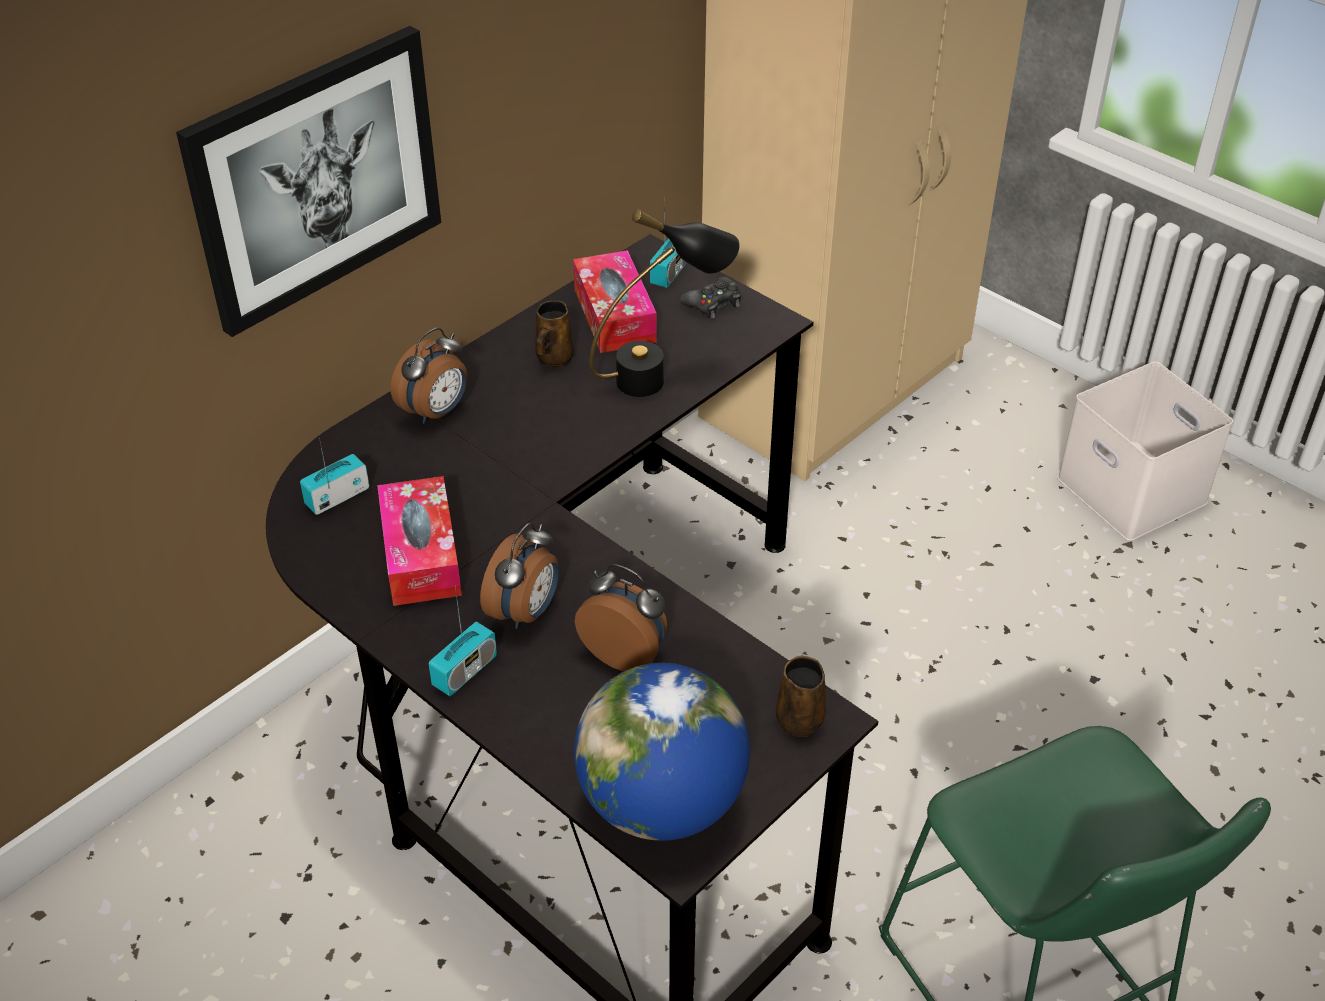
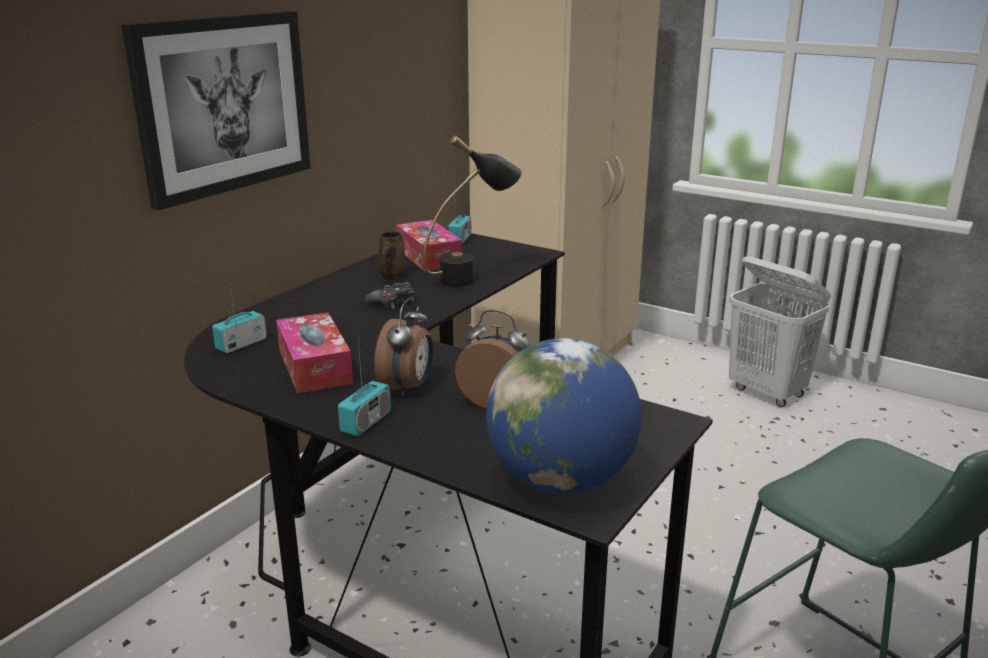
camera: 10 degrees left, 20 degrees down
(436, 412) = (312, 302): alarm clock -> none
(713, 304) = (494, 249): black game controller -> black game controller (392, 302)
(799, 718) = (650, 422): brown mug -> none
(1135, 491) = (767, 392): white storage box -> white laundry basket

